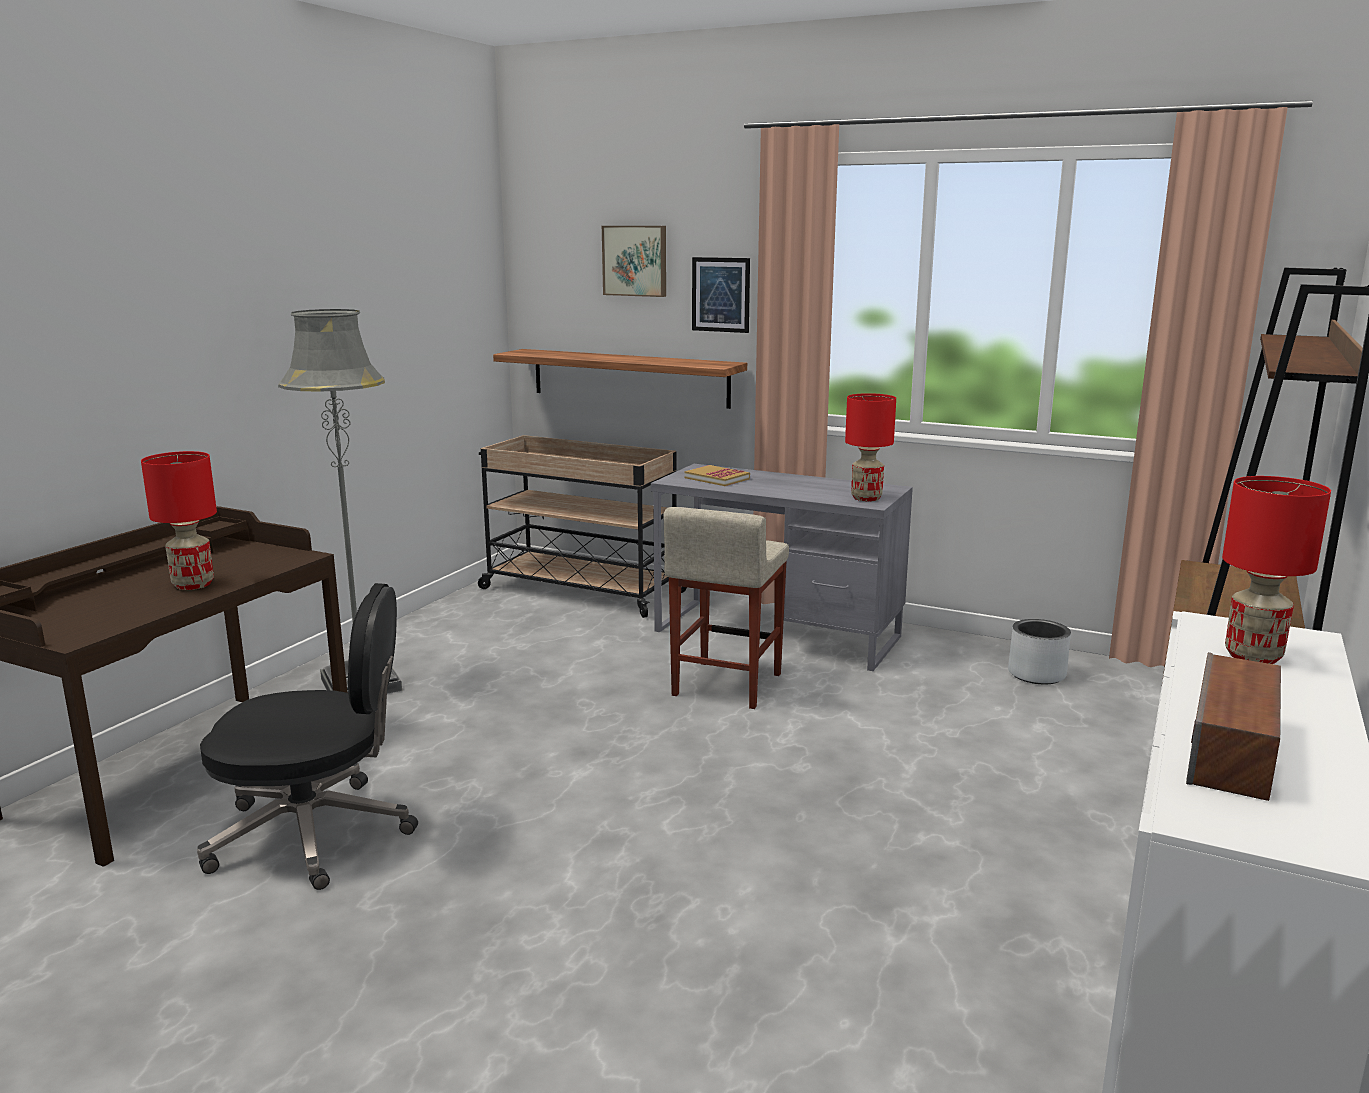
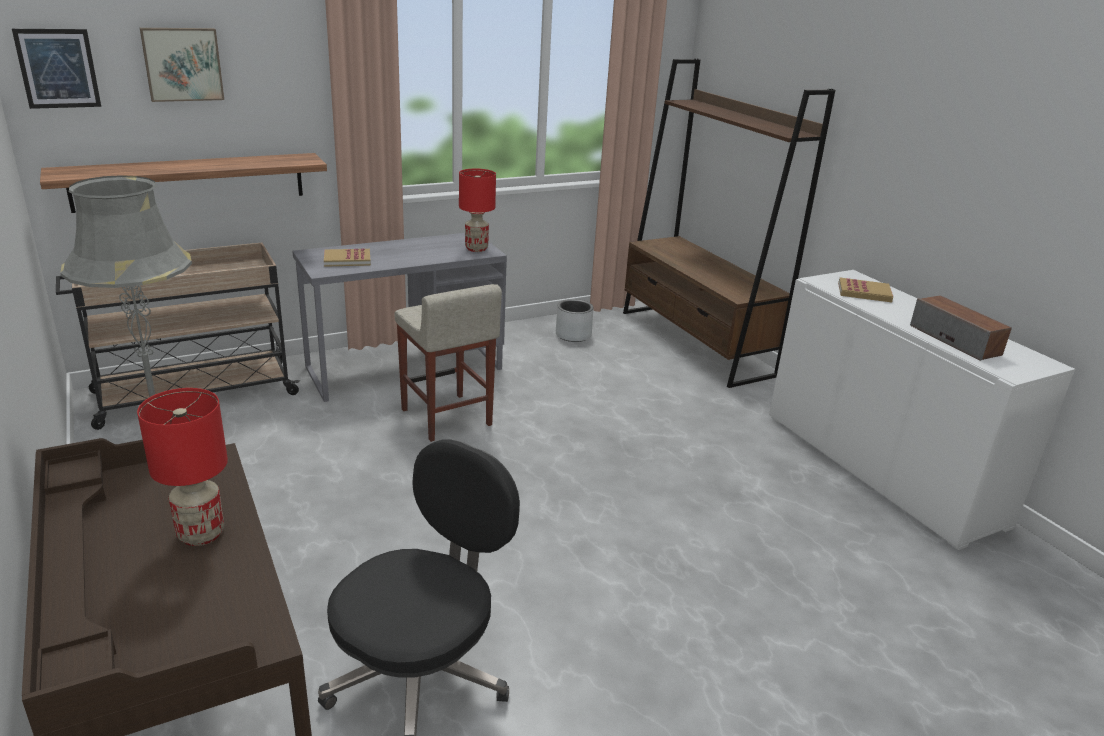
camera: 55 degrees left, 10 degrees up
(720, 294) = (282, 93): picture -> picture (58, 68)
(1253, 656) = (864, 292): red table lamp -> book

